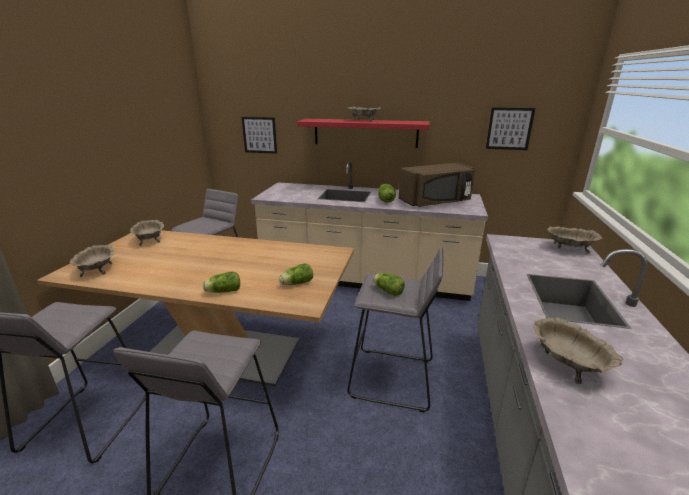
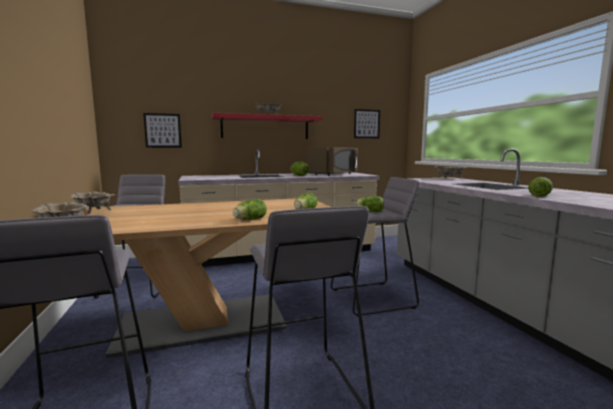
camera: 30 degrees left, 15 degrees down
(567, 364) = (540, 195): beige bowl -> lettuce

